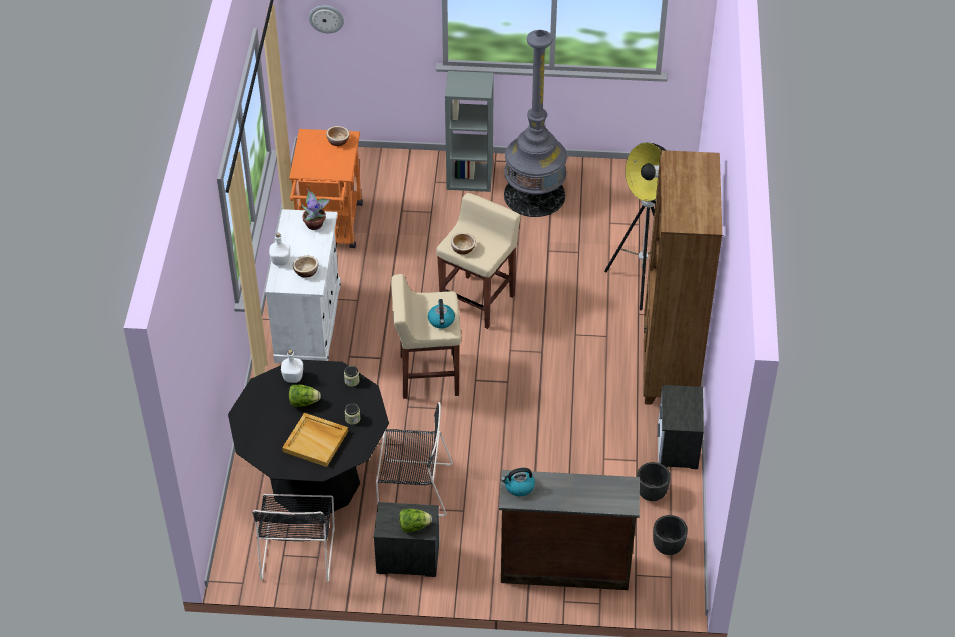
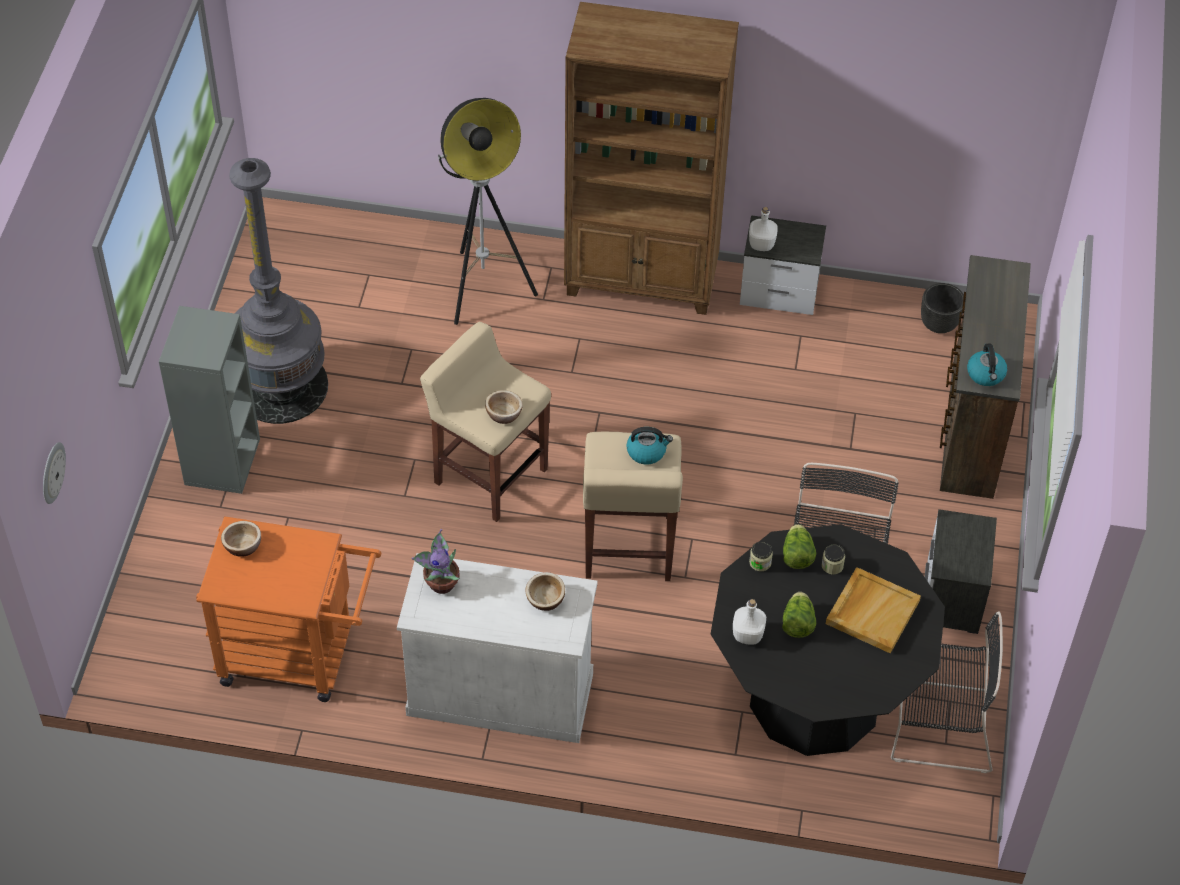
camera: 85 degrees left, 5 degrees up
(281, 261) = (517, 632): white bottle -> white bottle (762, 244)
(414, 526) = (973, 538): lettuce -> lettuce (797, 555)
(652, 493) = (855, 328): black planter -> none

